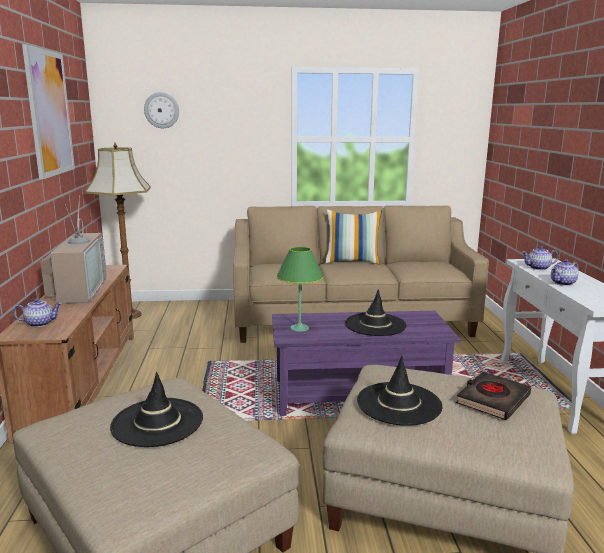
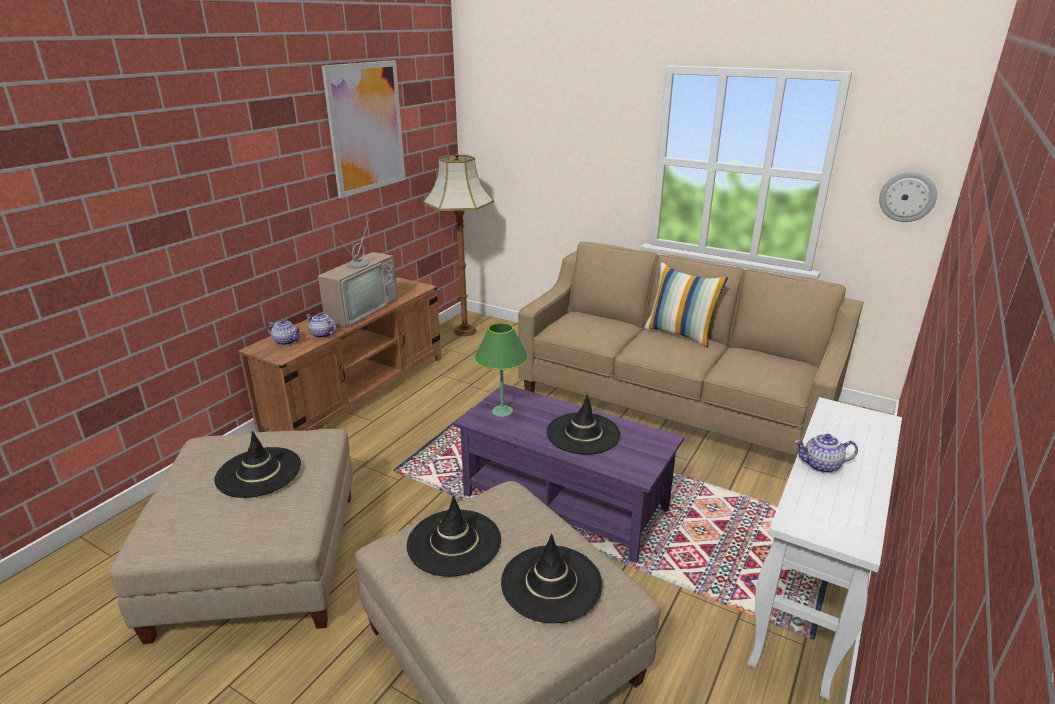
camera: 35 degrees right, 10 degrees up
(161, 110) = (519, 113): wall clock -> wall clock (907, 196)
(492, 400) = (551, 583): black book -> black hat
(538, 268) = (836, 427): teapot -> teapot (322, 335)

